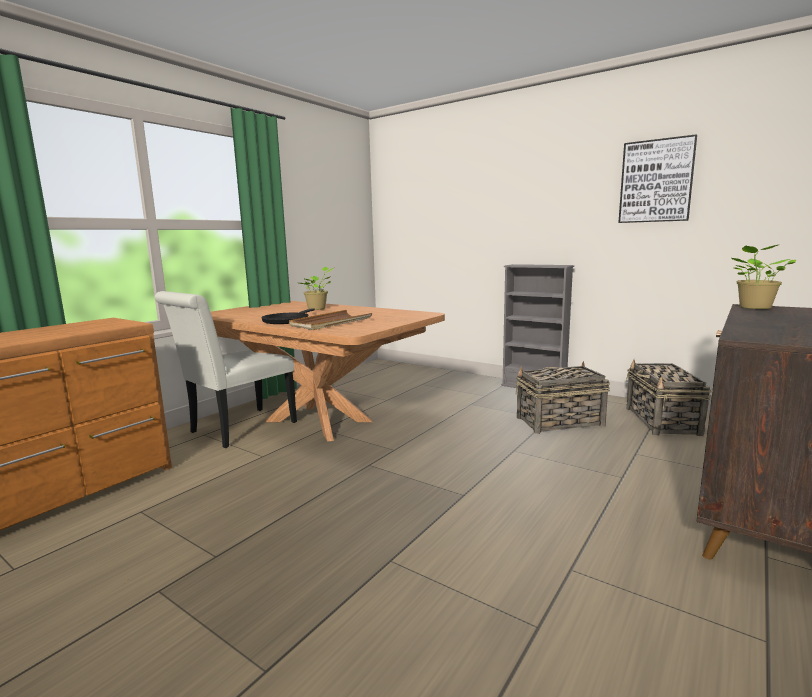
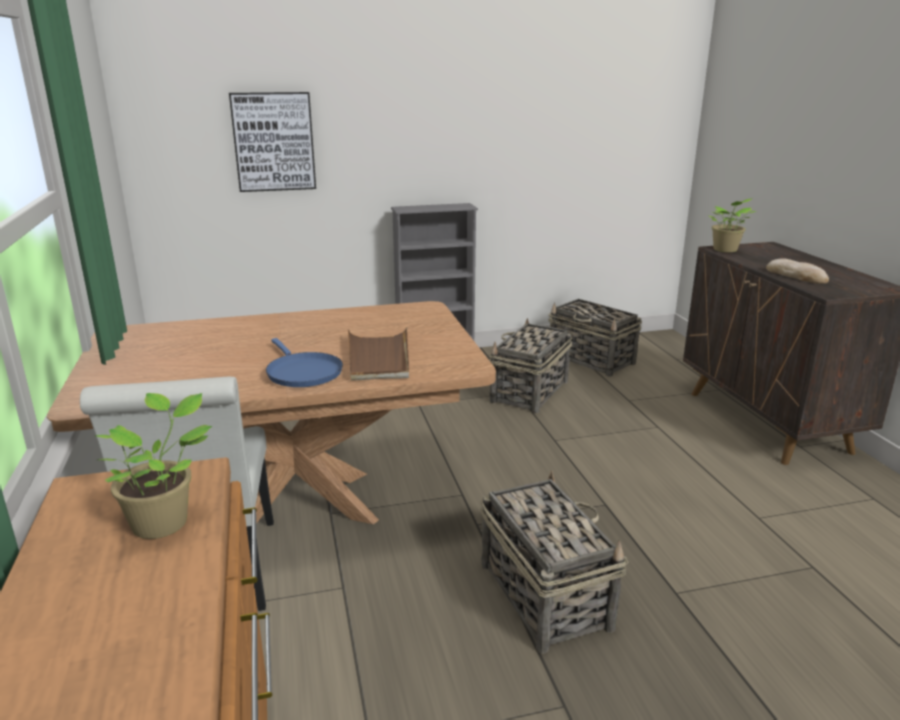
camera: 50 degrees left, 10 degrees up
(287, 321) = (302, 372): black frying pan -> blue frying pan
(318, 308) = (242, 333): potted plant -> potted plant (164, 521)
(323, 510) = (544, 594): none -> basket
(656, 181) = (549, 104): picture -> picture (274, 142)
(764, 325) = (796, 275): none -> bread

